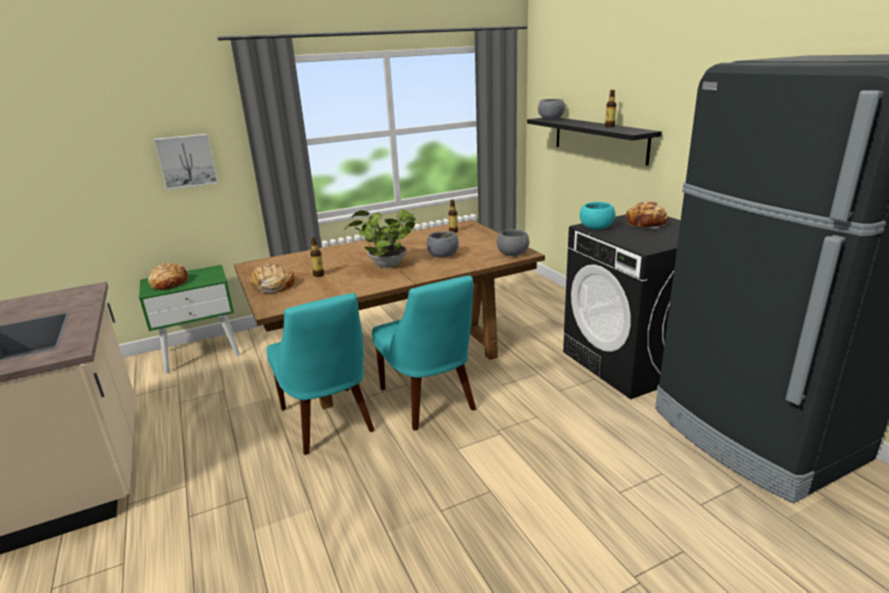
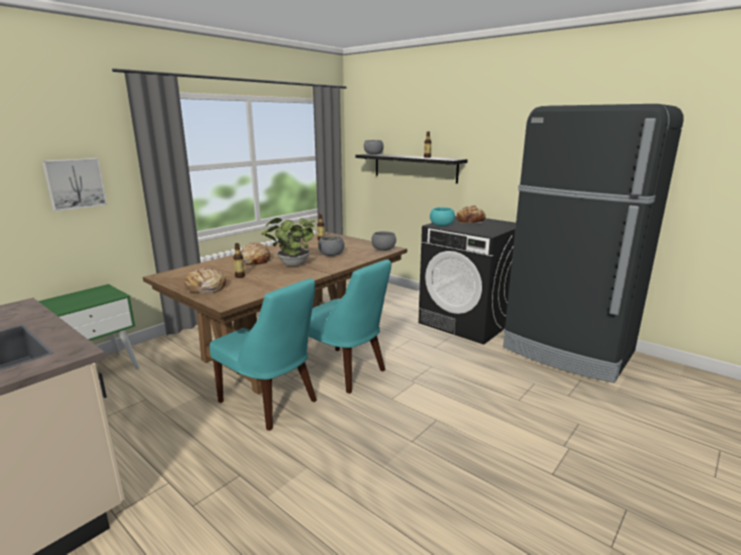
camera: 25 degrees left, 5 degrees down
(169, 283) = (65, 303): bread -> bread (255, 260)

